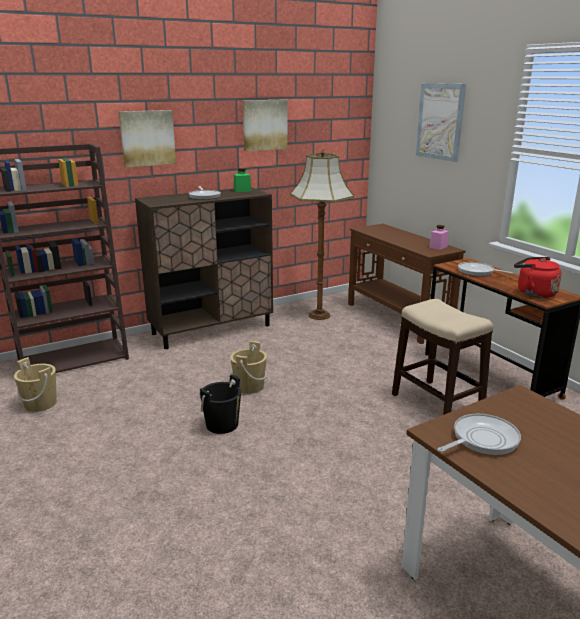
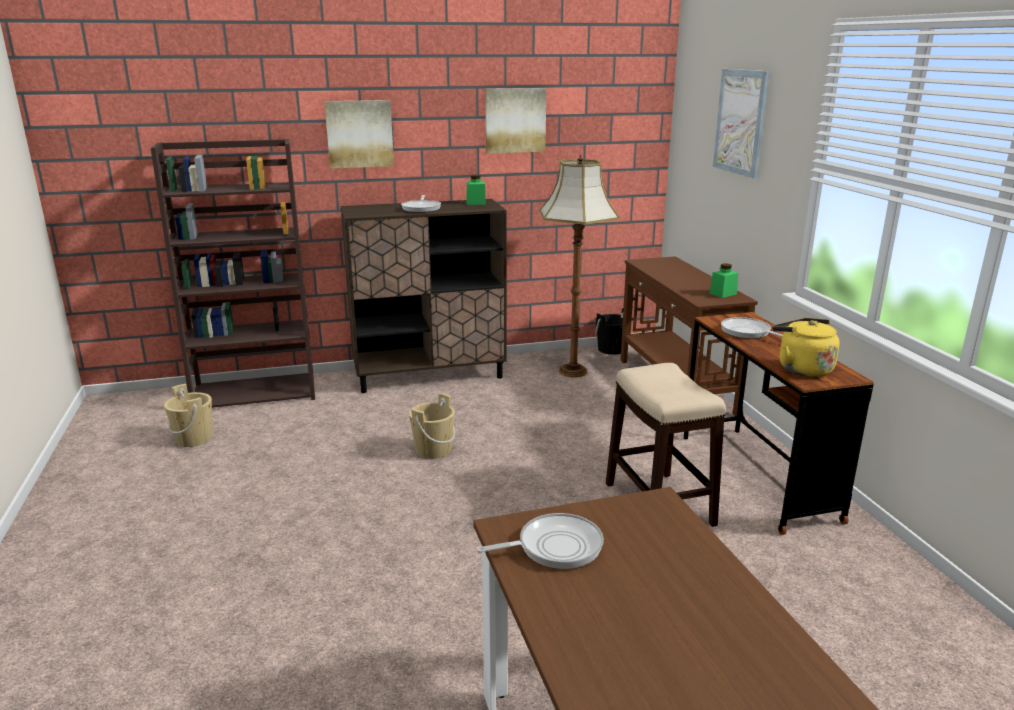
camera: 15 degrees right, 0 degrees up
(222, 424) = (375, 491): black bucket -> black bucket (611, 349)
(438, 247) = (723, 294): pink jar -> green jar
(533, 293) = (801, 368): red kettle -> yellow kettle

